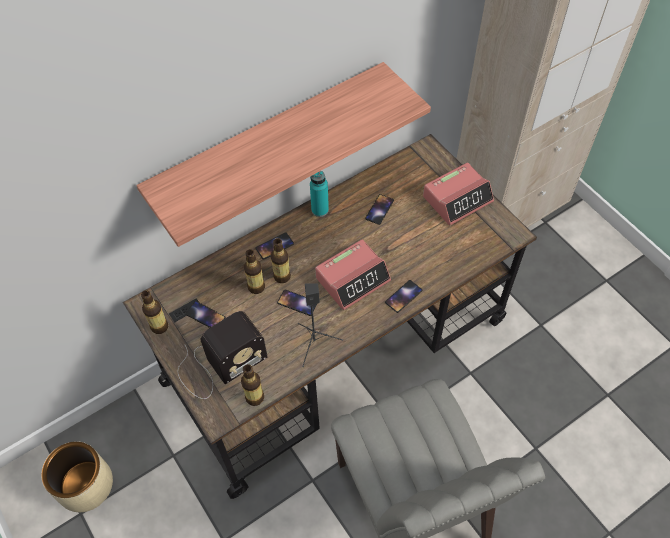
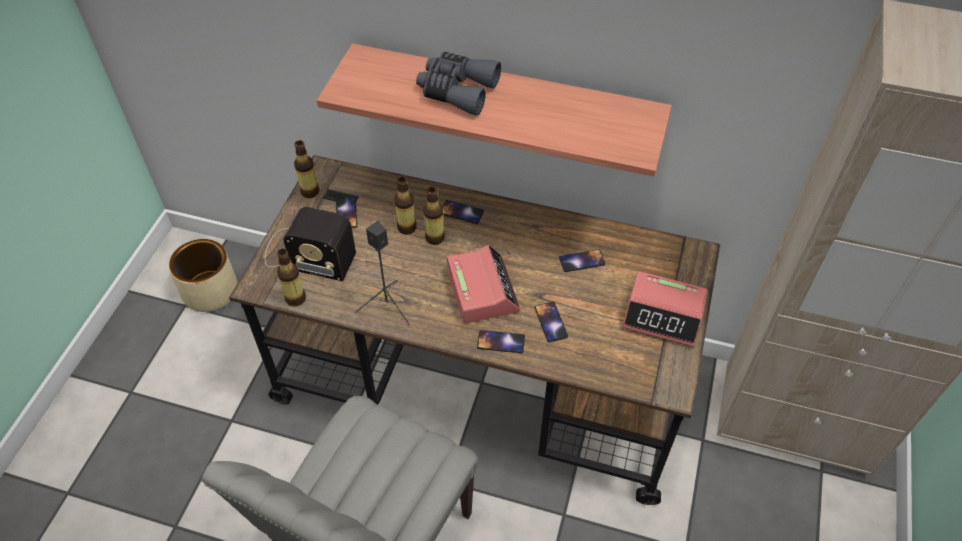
camera: 50 degrees right, 5 degrees down
(256, 156) = (457, 90): none -> grey binoculars
(297, 303) = (417, 266): phone -> phone (550, 322)
(320, 210) = (534, 218): turquoise bottle -> none
(353, 279) = (482, 290): alarm clock -> alarm clock turned 120 degrees counterclockwise

